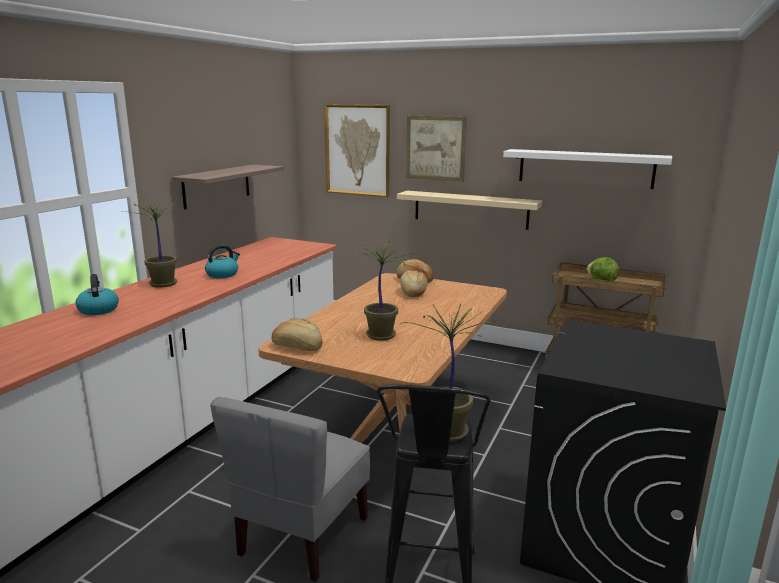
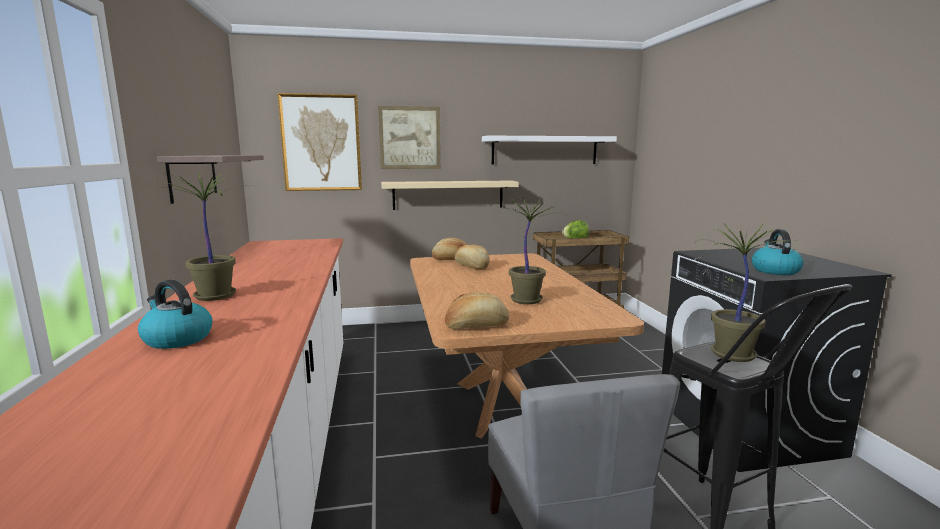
camera: 35 degrees left, 5 degrees down
(222, 274) = (277, 275): kettle -> kettle (774, 270)

